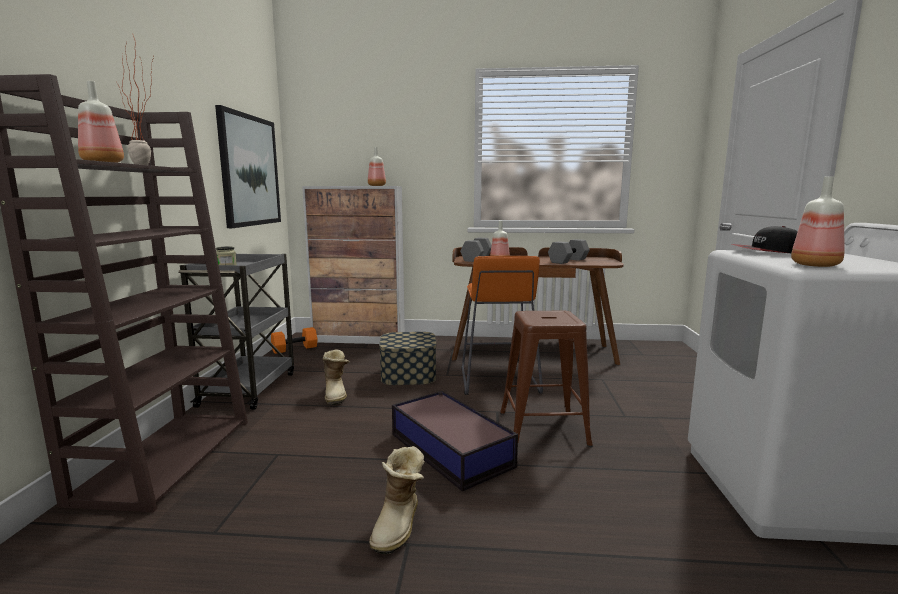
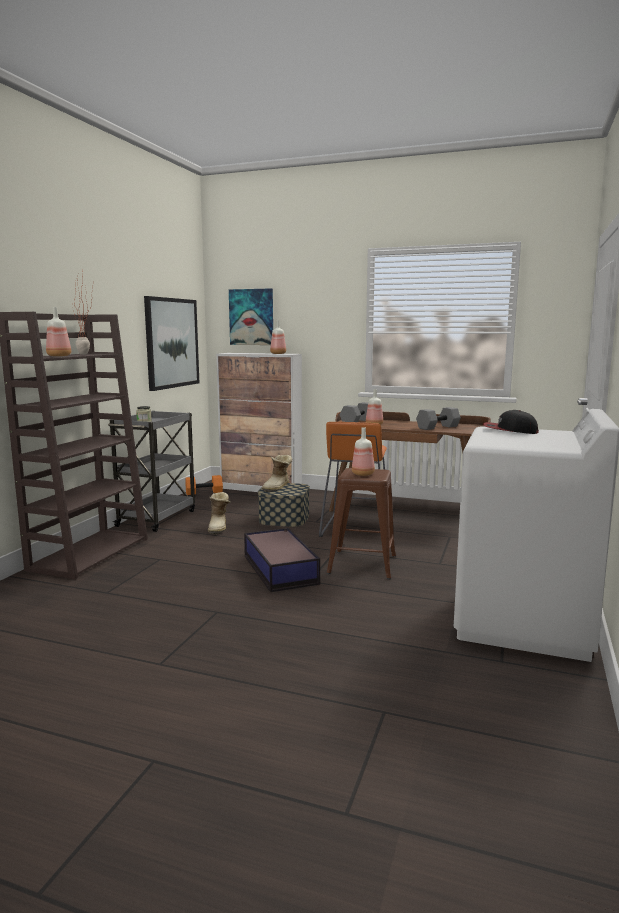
camera: 15 degrees right, 0 degrees up
(340, 145) = (251, 317): none -> picture
(399, 525) = (217, 603): boot -> boot (278, 487)
(816, 265) = (498, 442): bottle -> bottle (363, 474)

